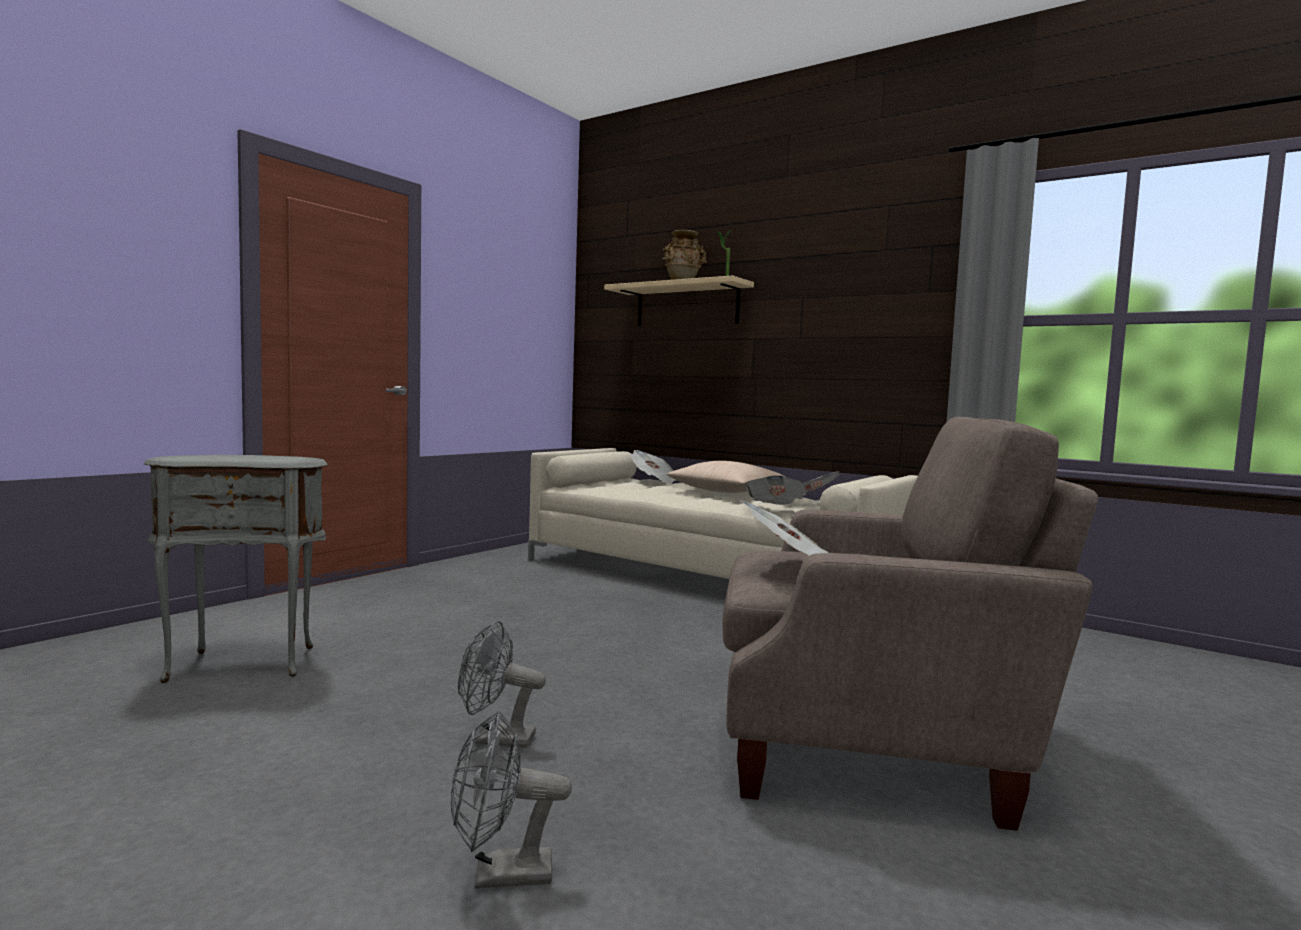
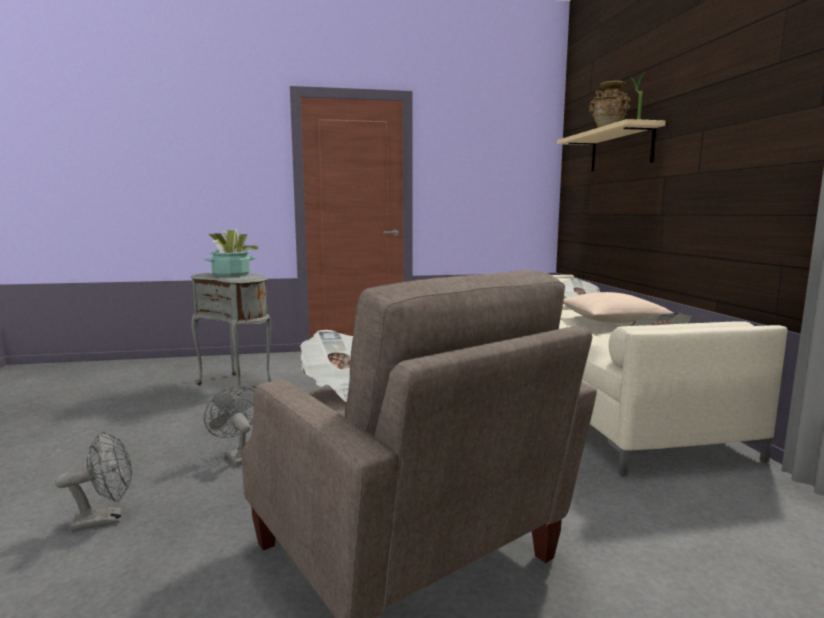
camera: 45 degrees right, 5 degrees up
(235, 456) = (231, 274): none -> potted plant
(500, 875) = (106, 519): grey fan -> grey fan turned 120 degrees clockwise
(775, 508) = (594, 341): newspaper -> none

